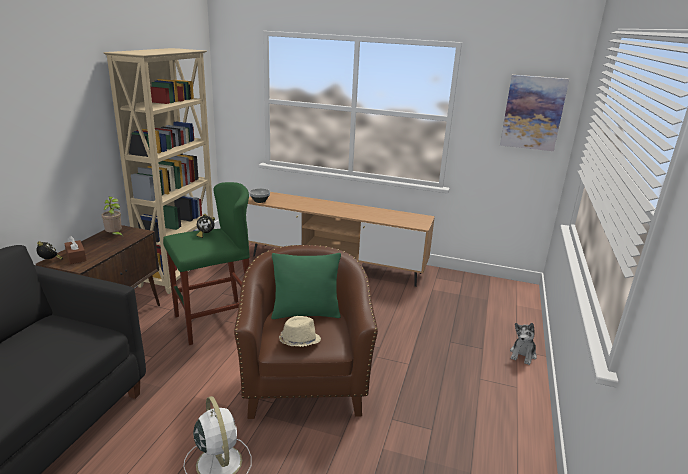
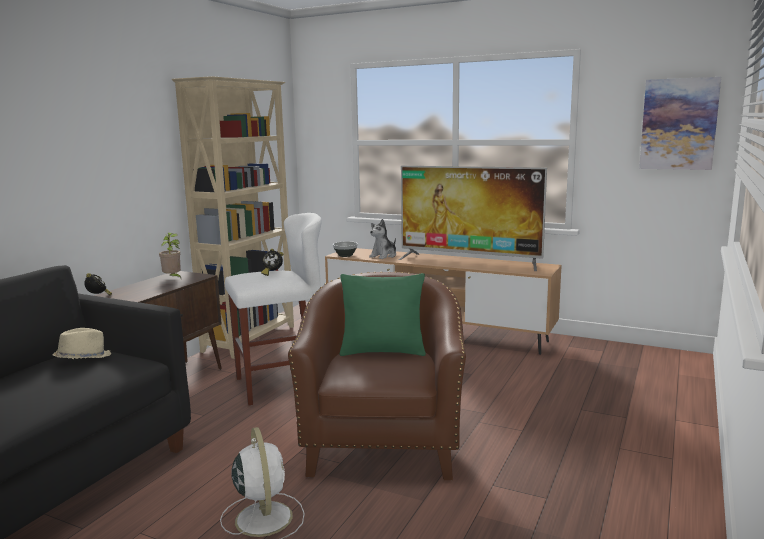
camera: 10 degrees right, 10 degrees down
(76, 257) = (126, 294): brown tissue box -> none
(214, 321) = (282, 384): green stool -> white stool
(299, 341) = (369, 374): beige hat -> beige hat (83, 359)
(363, 210) = (469, 261): none -> television
(523, 354) = (684, 425): plush toy -> plush toy (384, 256)

